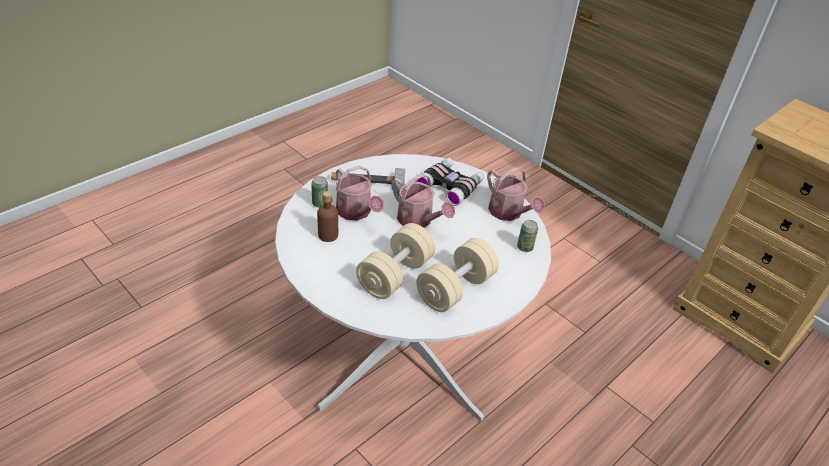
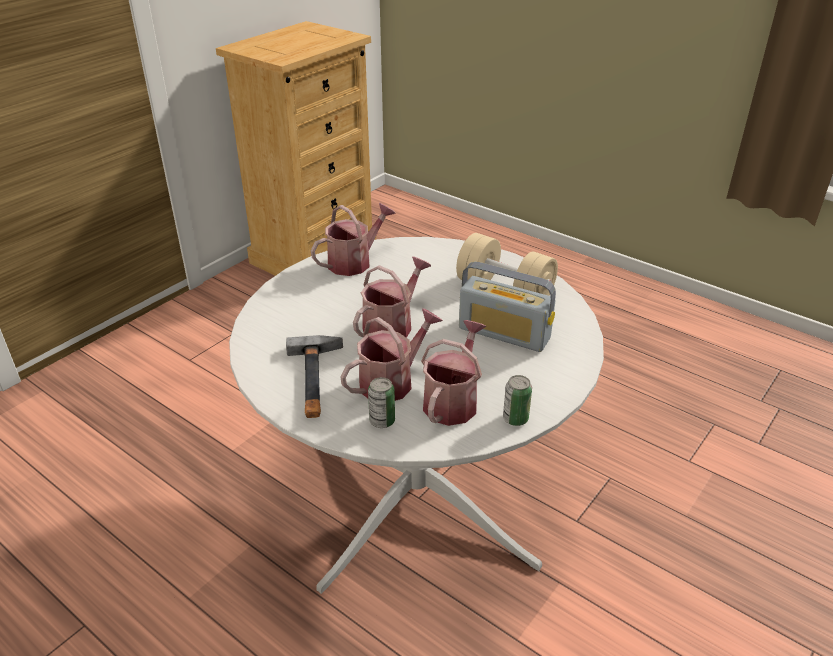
camera: 95 degrees left, 5 degrees down
(328, 235) = (453, 400): brown bottle -> watering can
(395, 275) = (504, 333): beige dumbbell -> radio
(451, 185) = (306, 305): binoculars -> none
(524, 247) = (415, 250): can -> can (515, 419)

